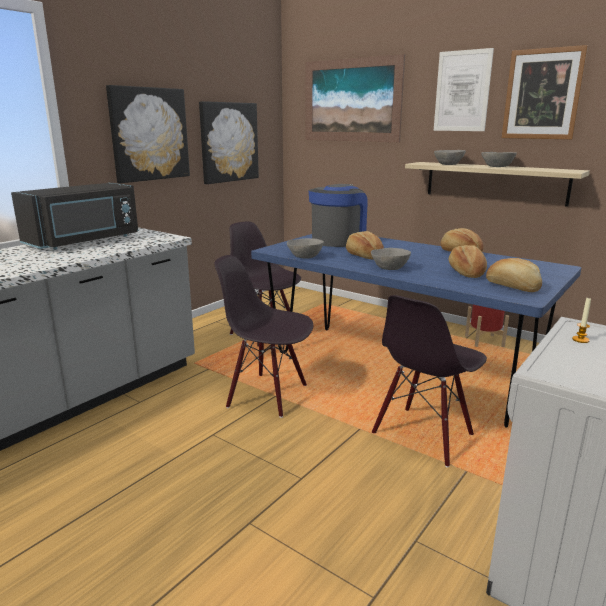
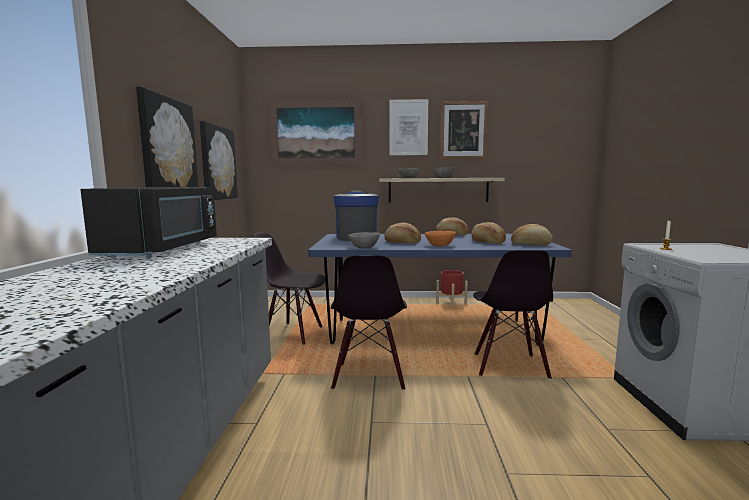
camera: 35 degrees left, 10 degrees down
(268, 395) = (369, 377): black chair -> black chair turned 75 degrees counterclockwise
(390, 268) = (439, 245): grey bowl -> orange bowl

